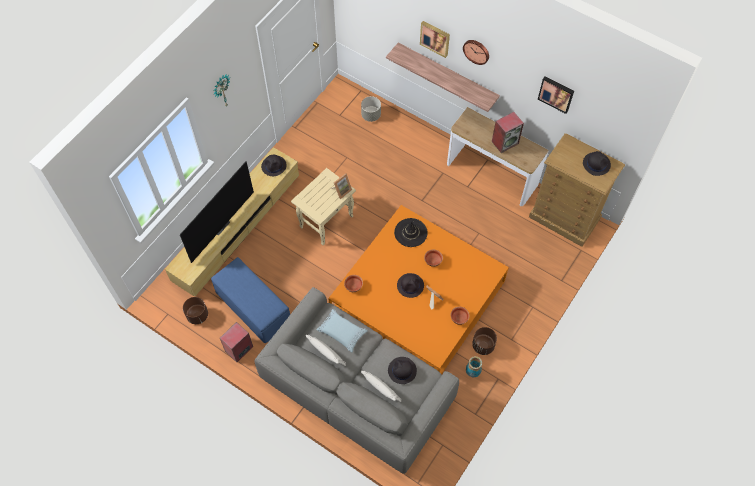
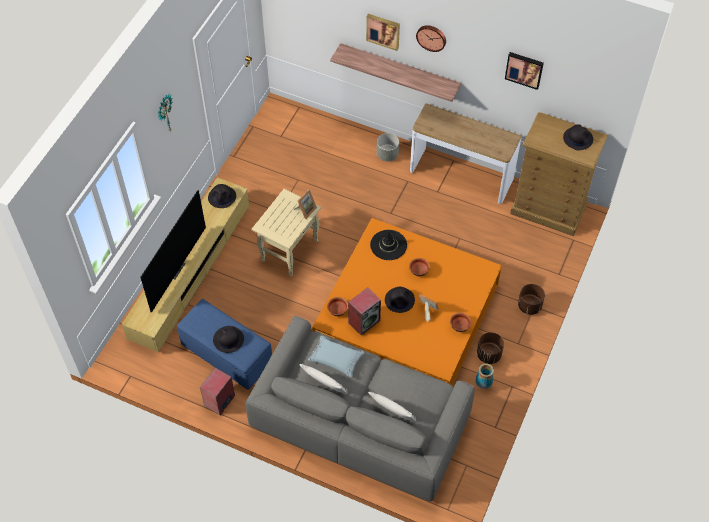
camera: 10 degrees left, 5 degrees down
(197, 315) = (164, 372): brown planter -> brown planter (529, 306)
(371, 115) = (316, 131): grey planter -> grey planter (387, 154)
(402, 370) = (410, 388): black hat -> black hat (228, 340)
(505, 142) = (473, 133): speaker -> speaker (364, 321)

